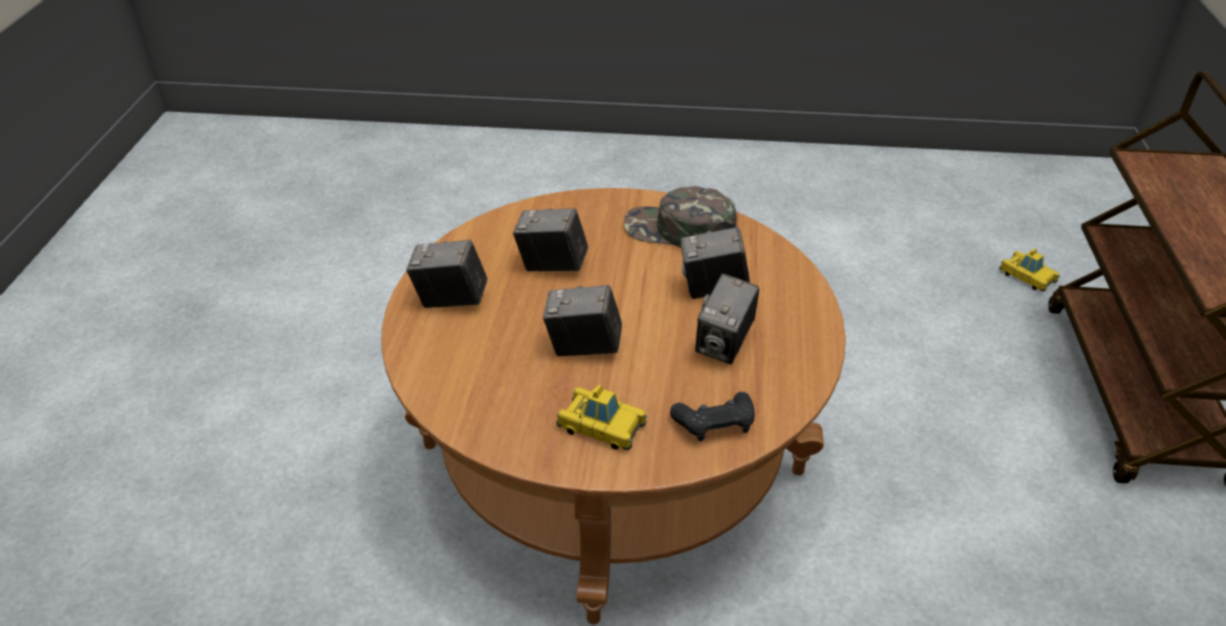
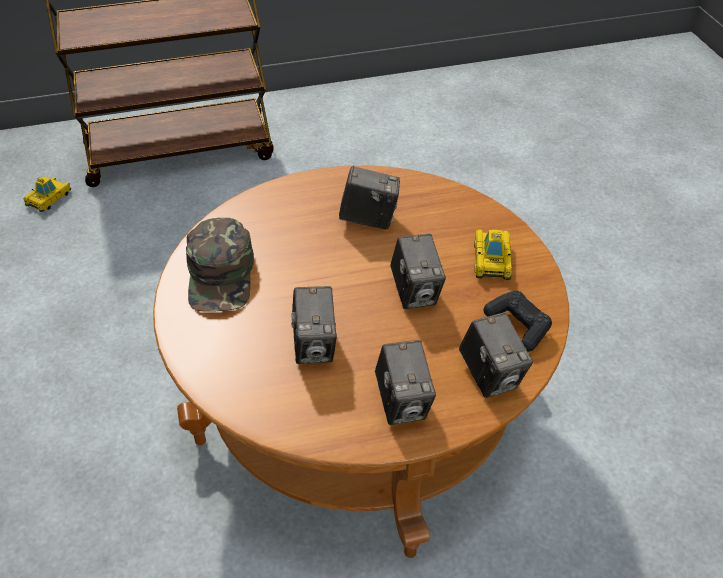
camera: 110 degrees left, 5 degrees up
(713, 289) = (302, 237): camera -> camera (491, 376)
(715, 424) = (453, 208): black game controller -> black game controller (518, 326)

